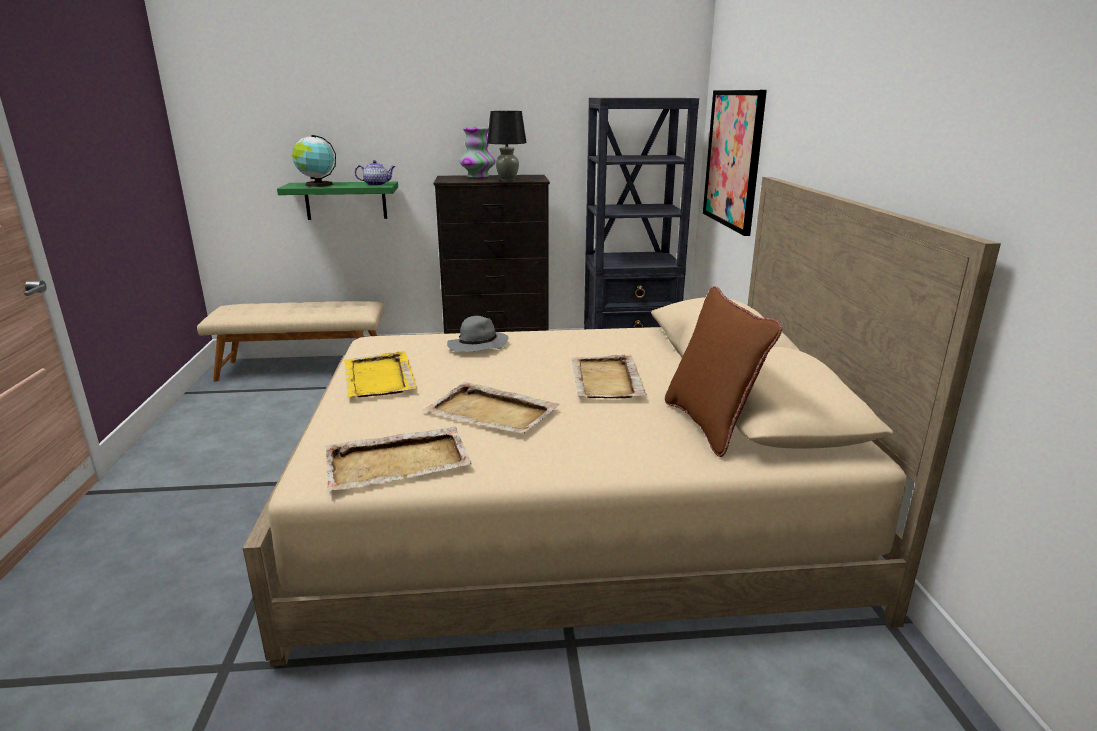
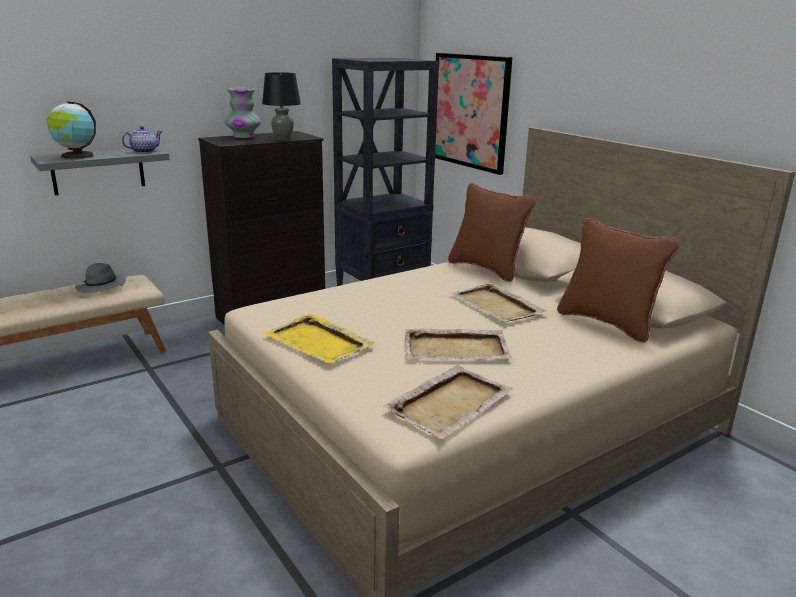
camera: 30 degrees left, 0 degrees up
(345, 200) = (98, 170): green shelf -> grey shelf
(477, 346) = (358, 298): grey hat -> grey hat (101, 287)
(658, 341) = (486, 269): none -> brown pillow

